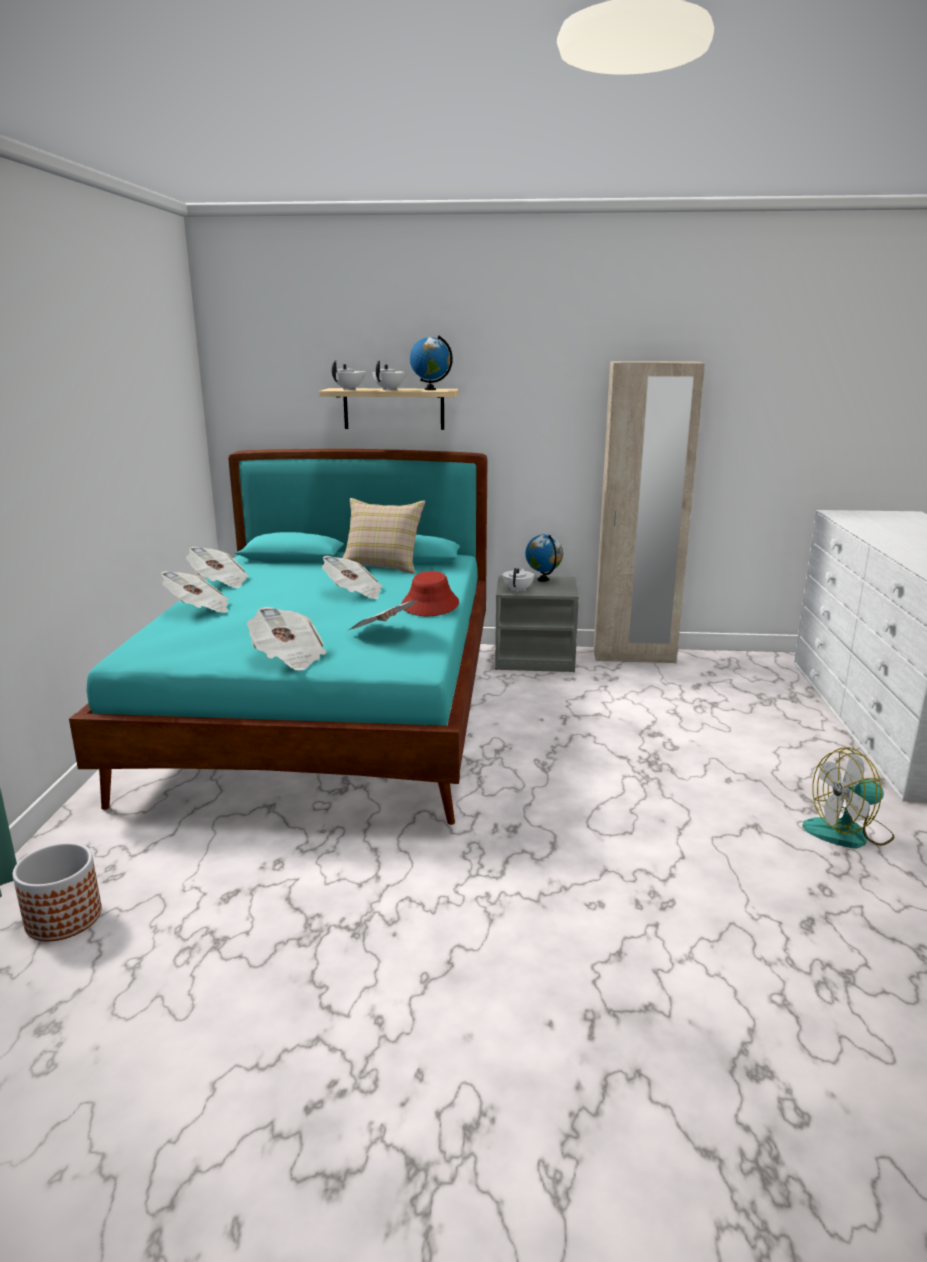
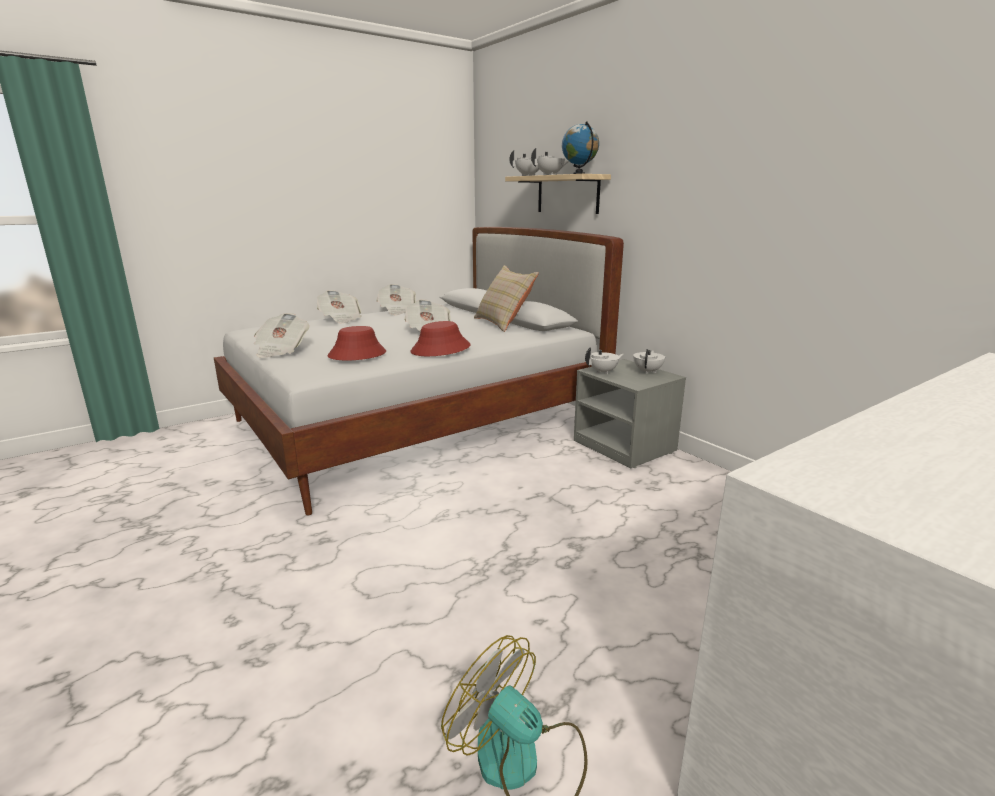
camera: 50 degrees right, 0 degrees up
(64, 918) = (125, 457): planter -> none
(330, 713) = (418, 423): turquoise bed -> white bed
(382, 633) = (357, 354): newspaper -> red hat
(543, 580) = (648, 371): globe -> white teapot
(634, 656) = (720, 481): beige wardrobe -> none

